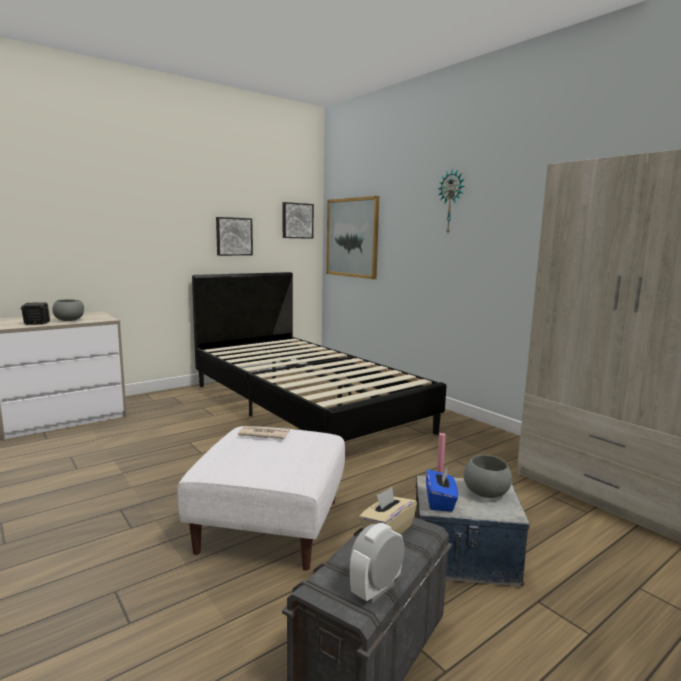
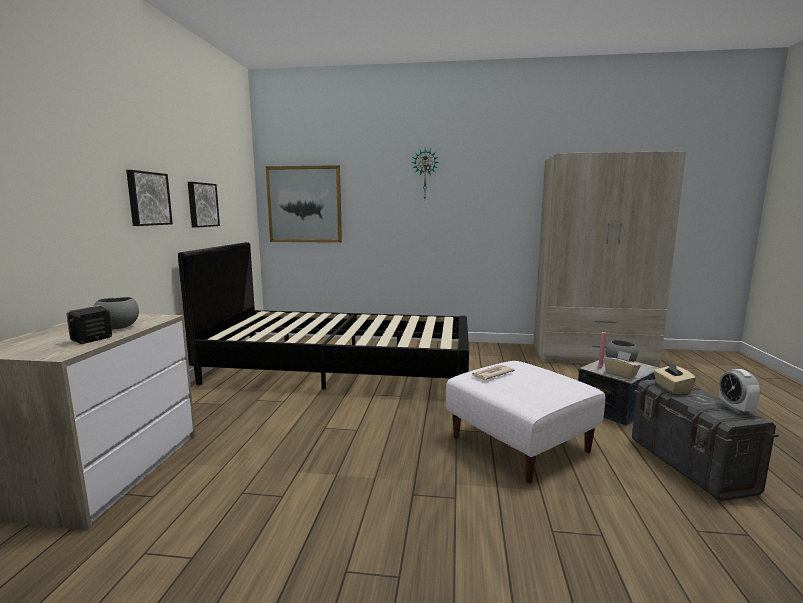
camera: 45 degrees left, 0 degrees up
(297, 220) = (241, 187): picture -> picture (148, 198)
(440, 502) = (621, 374): blue tissue box -> beige tissue box

